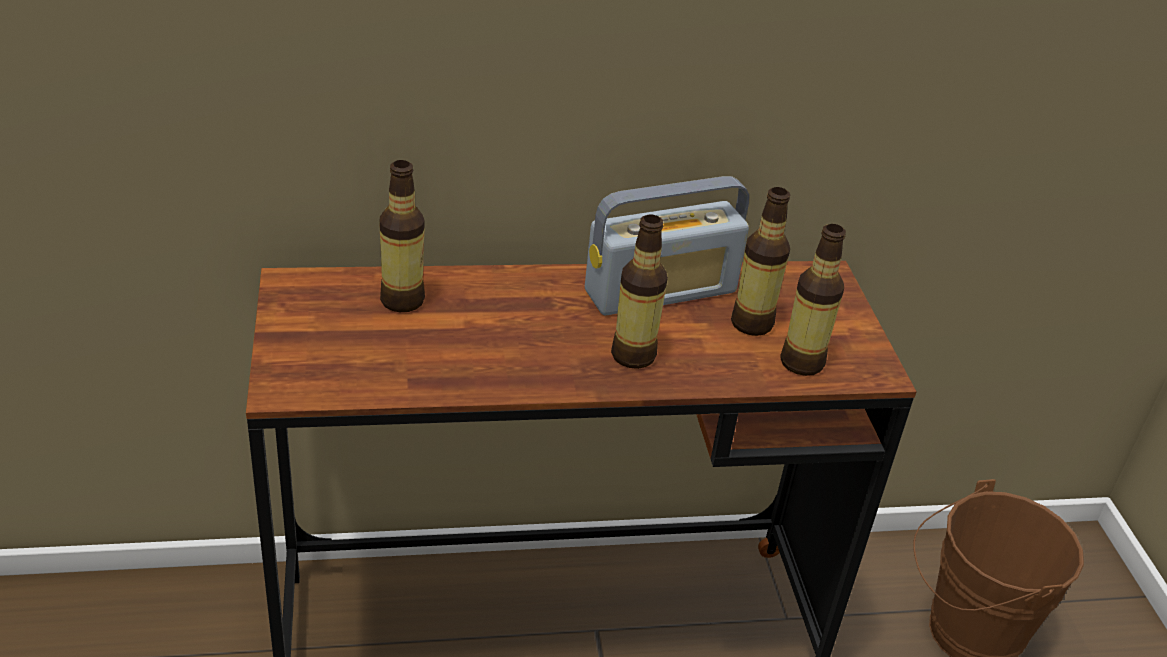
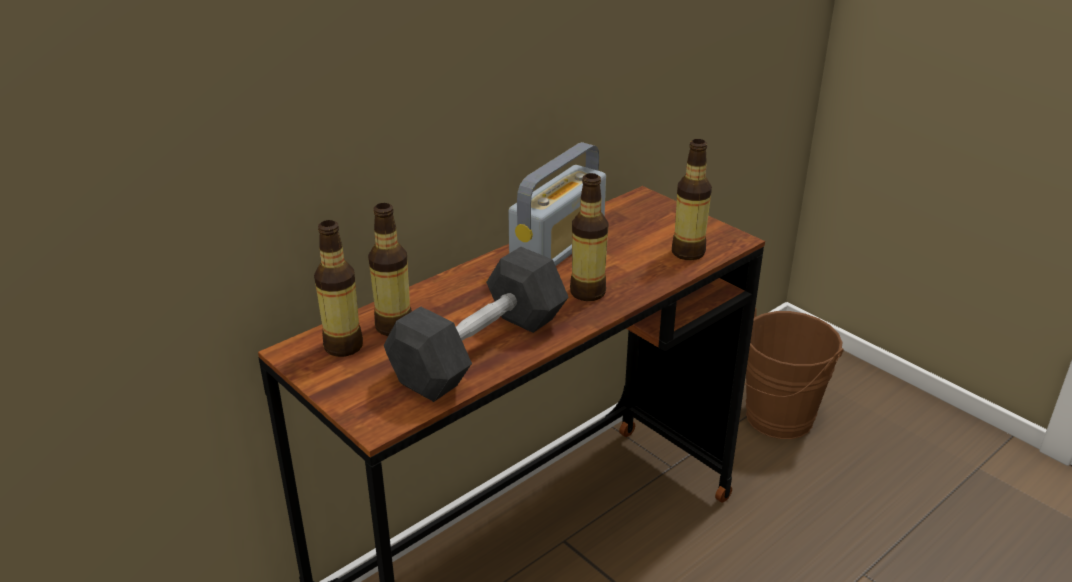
camera: 30 degrees left, 5 degrees down
(453, 364) = (480, 350): none -> black dumbbell
(751, 323) = (634, 243): bottle -> bottle (343, 346)

